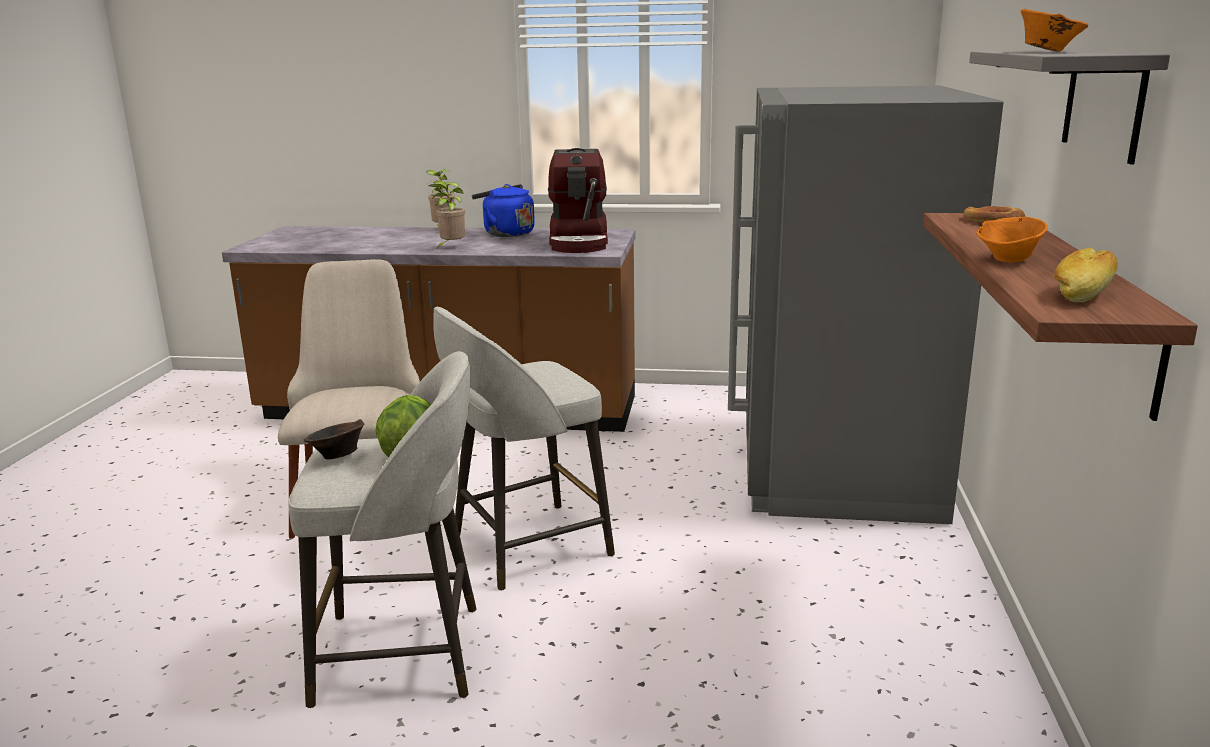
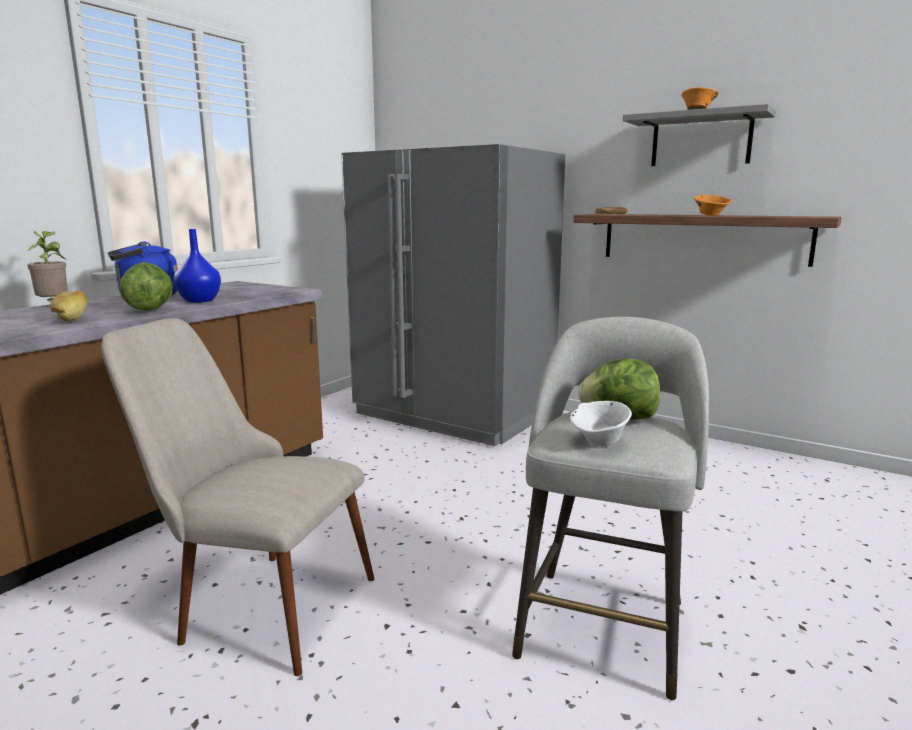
camera: 65 degrees left, 5 degrees down
(337, 456) = (599, 442): brown bowl -> white bowl
(451, 247) = (150, 310): potted plant -> lettuce
(505, 246) = (198, 301): none -> blue vase
(526, 546) = (463, 532): grey stool -> none
(580, 242) = (245, 290): coffee machine -> none
(1082, 294) = (787, 216): bread -> bread (71, 318)

